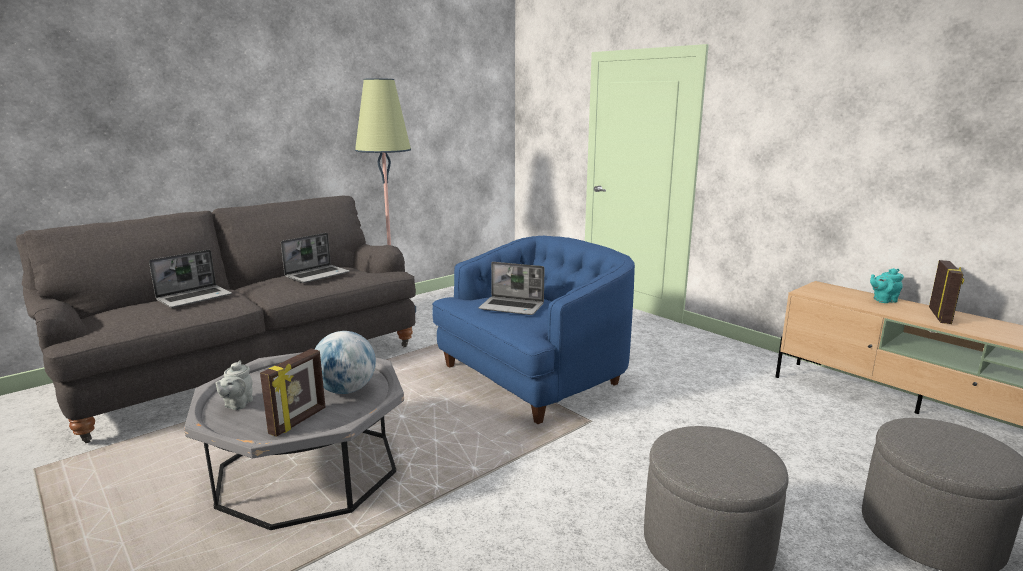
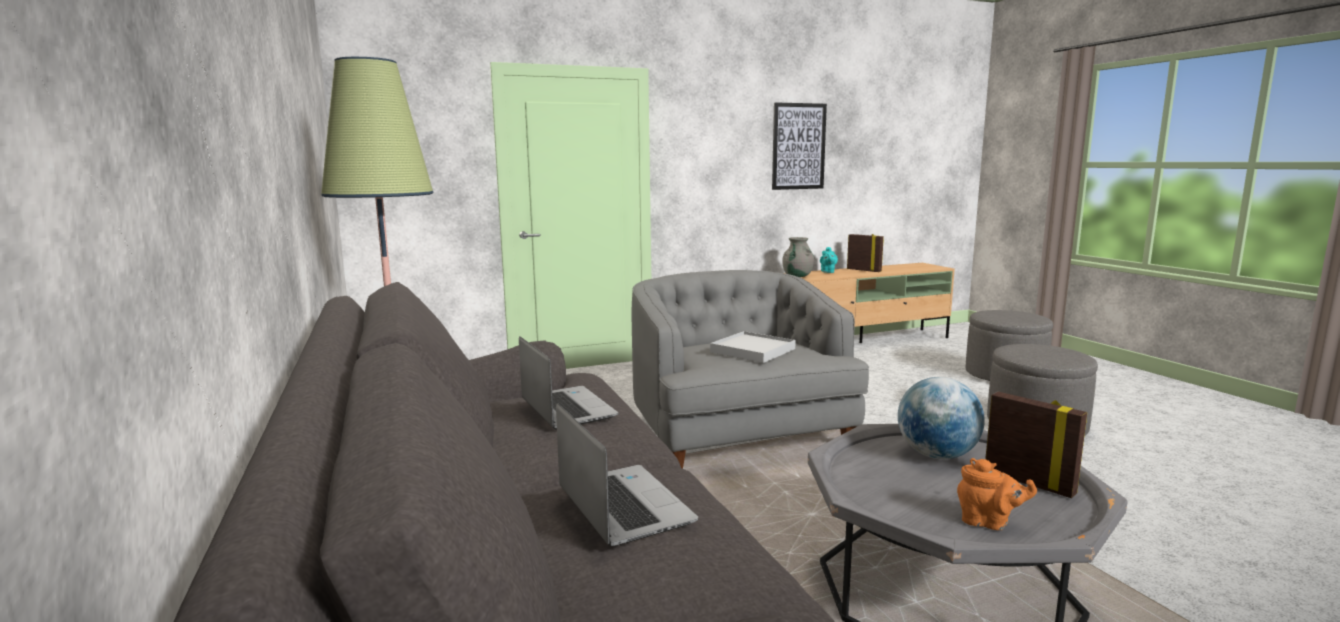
camera: 70 degrees left, 5 degrees down
(237, 404) = (988, 523): grey teapot -> orange teapot
(512, 307) = (752, 350): laptop -> white tray
(532, 377) = (738, 434): blue armchair -> grey armchair
(820, 290) = (797, 276): none -> grey vase
(886, 128) = (798, 146): none -> picture

